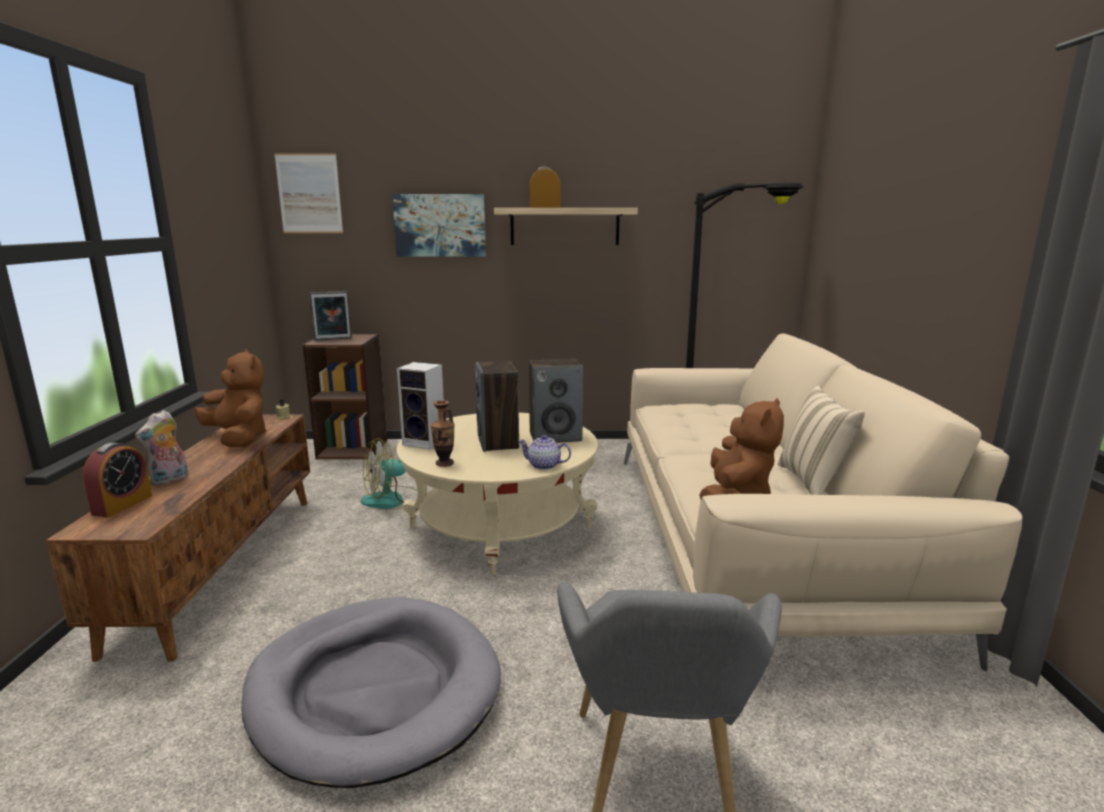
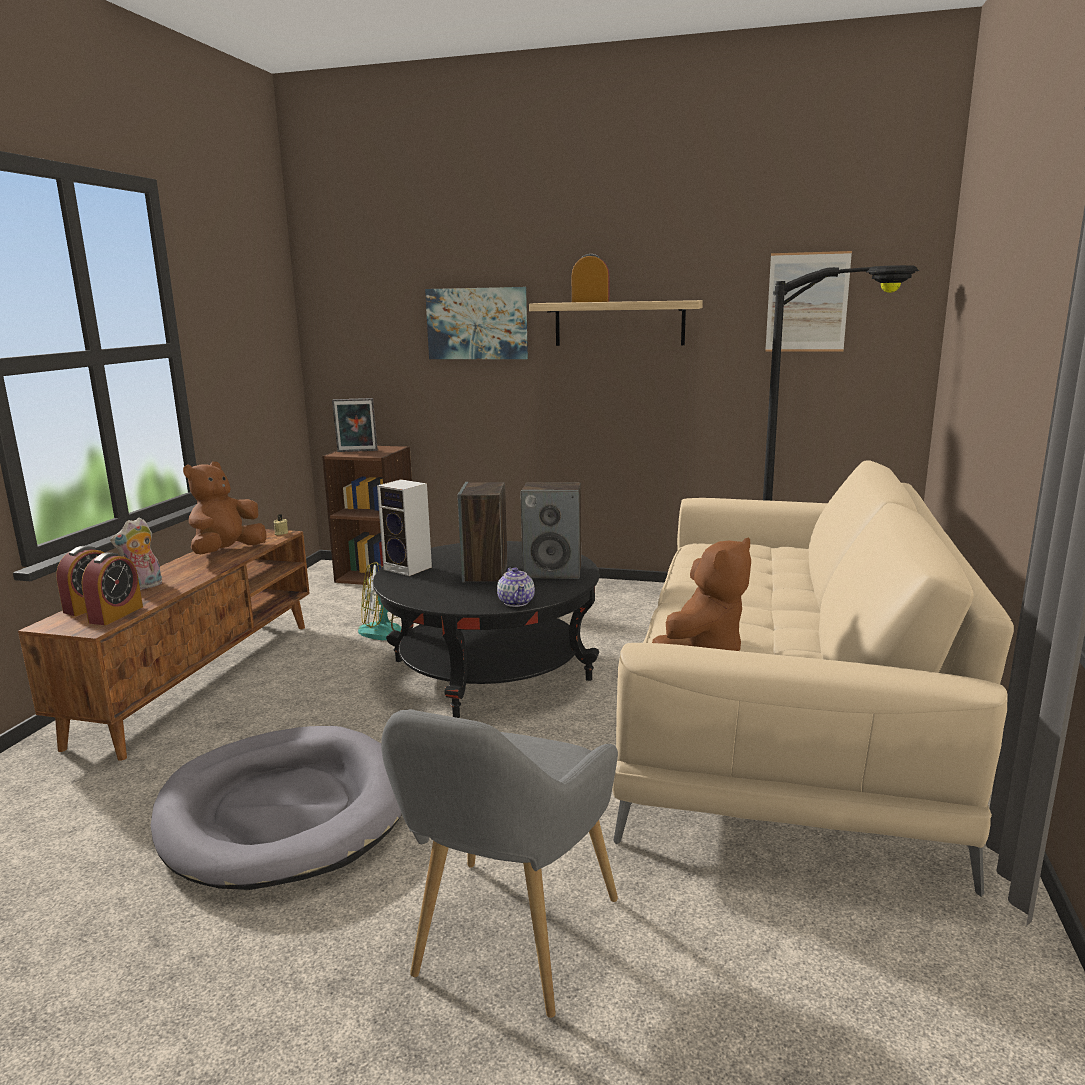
camera: 15 degrees right, 0 degrees up
(156, 511) = (116, 614): none -> alarm clock
(239, 439) = (227, 552): brown plush toy -> brown plush toy turned 120 degrees counterclockwise
(309, 193) = (341, 290): picture -> picture (807, 302)
(444, 463) = (413, 591): vase -> none
(500, 526) = (490, 670): beige coffee table -> black coffee table
(544, 465) = (516, 602): teapot -> teapot turned 135 degrees counterclockwise
(813, 482) = (816, 645): beige pillow -> none

